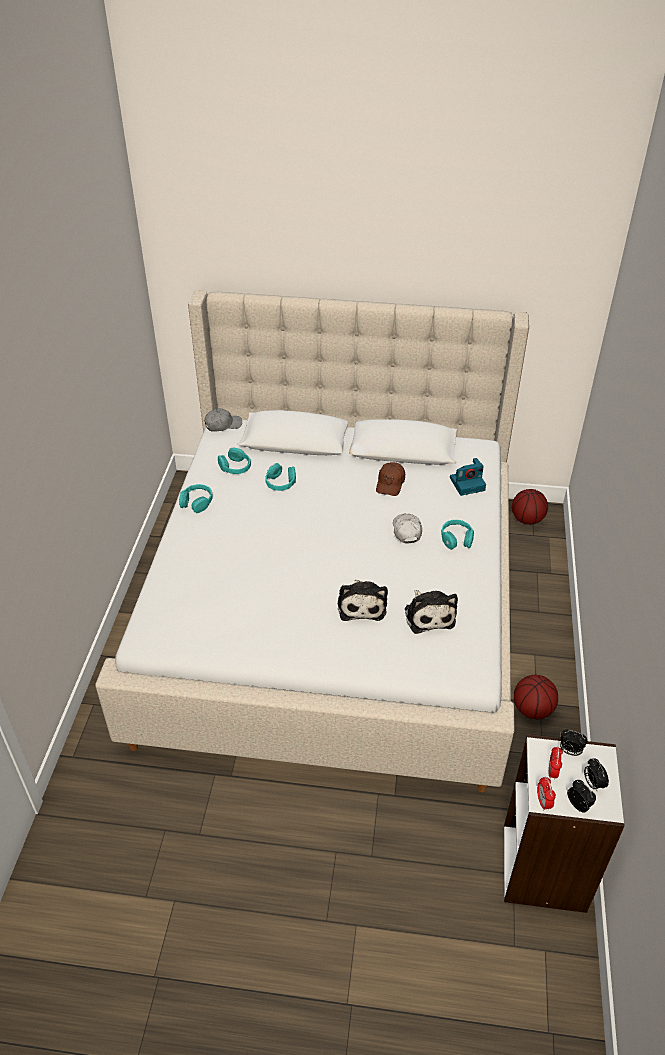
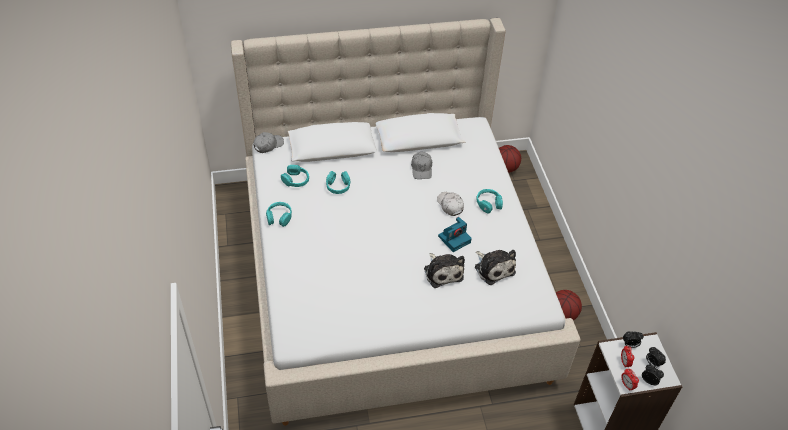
camera: 20 degrees left, 5 degrees up
(390, 483) = (421, 169): brown cap -> grey cap
(467, 483) = (478, 157): camera -> camera (454, 239)

